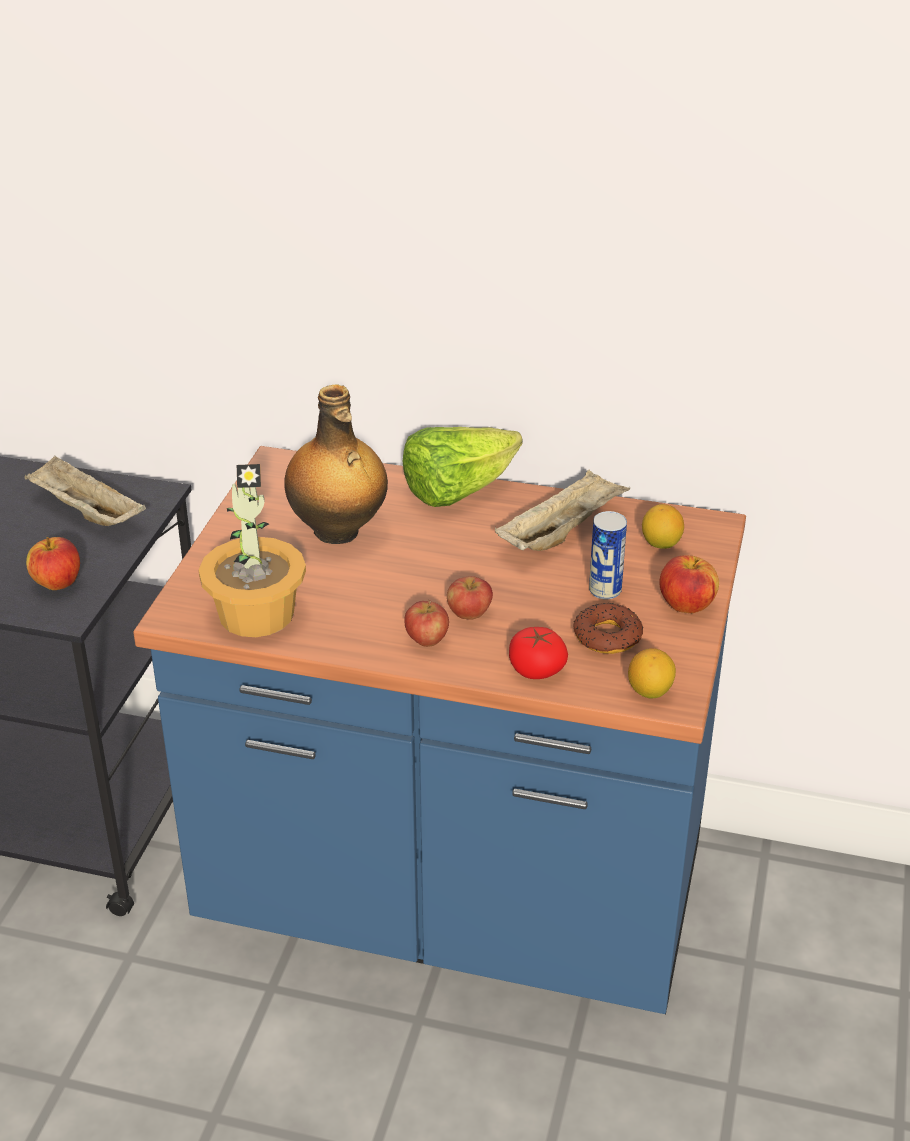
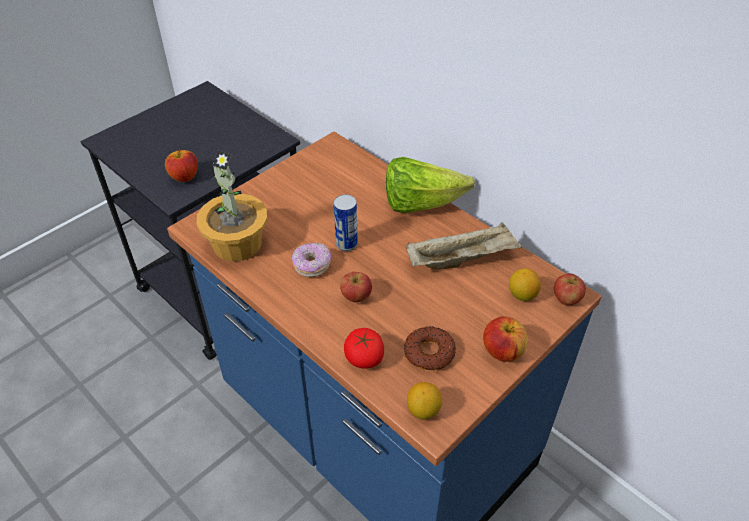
camera: 30 degrees right, 10 degrees up
(85, 512) = (233, 138): beige tray -> none
(337, 532) = (327, 205): bottle -> none
(382, 602) = (312, 265): none -> donut
(426, 640) = (315, 304): apple -> apple (566, 299)
(605, 590) = (455, 316): can -> can (346, 244)

